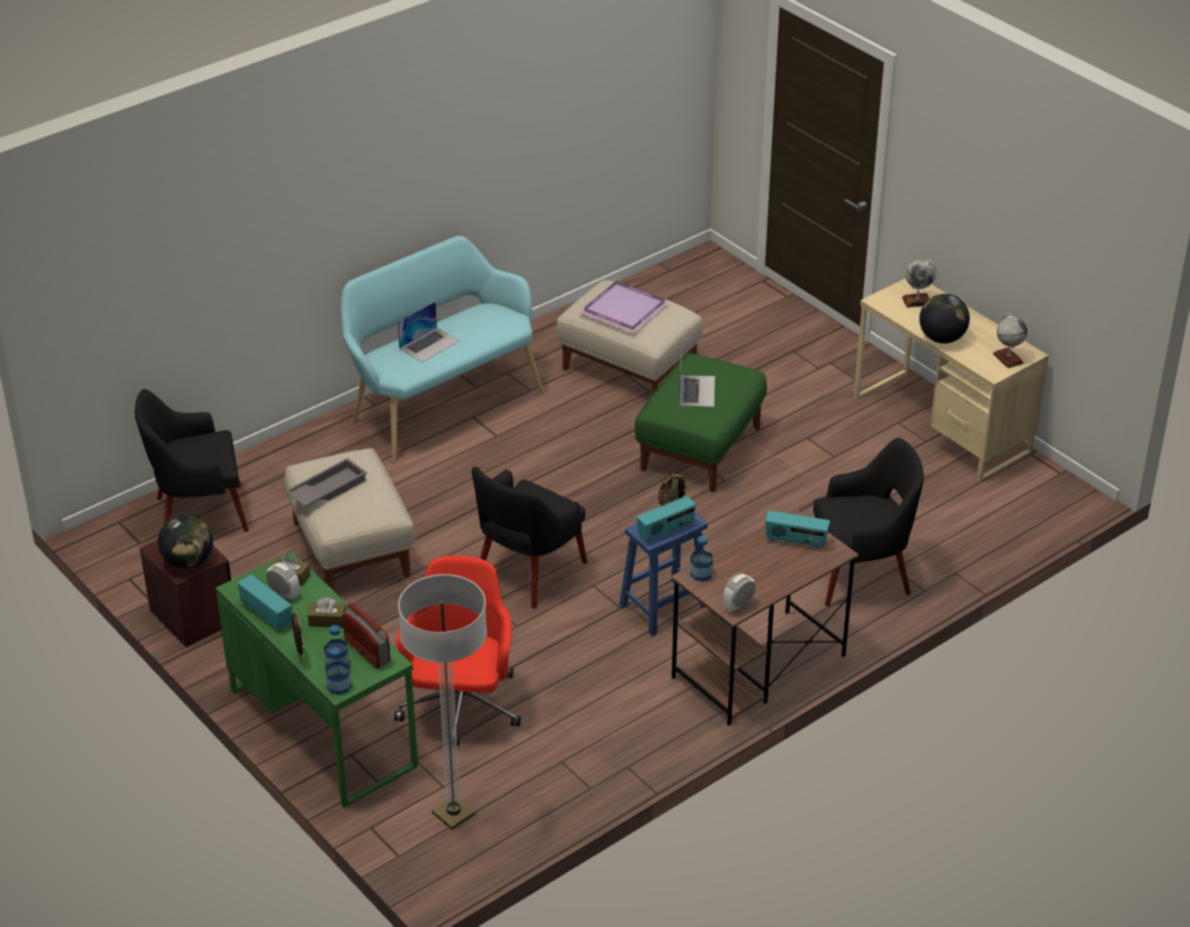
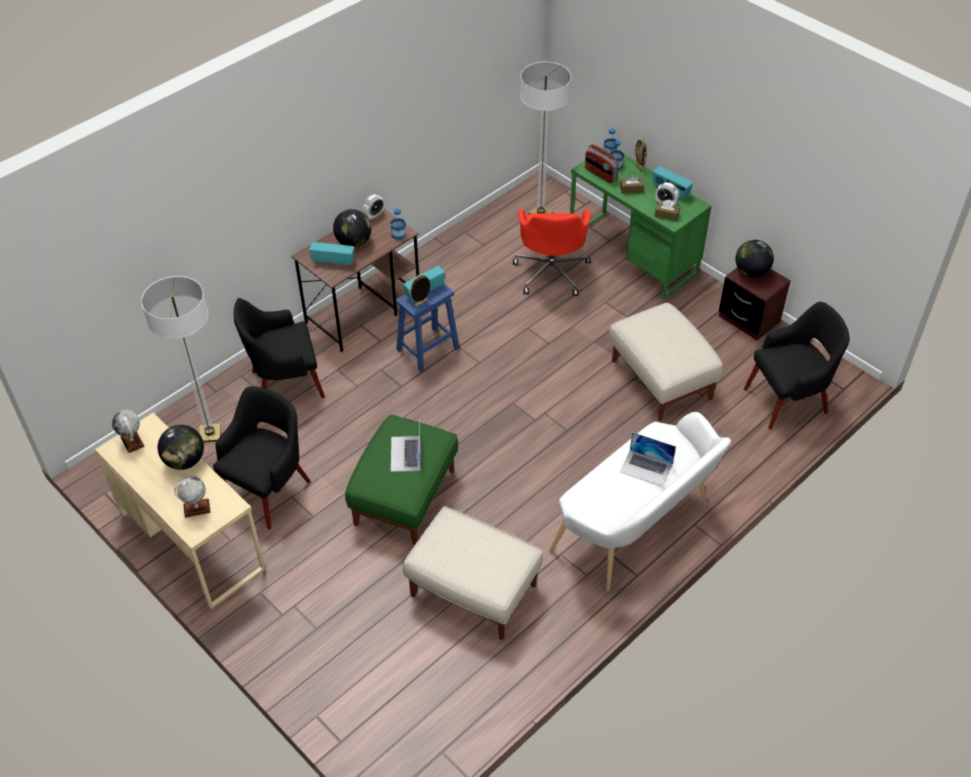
camera: 175 degrees right, 10 degrees up
(327, 489) = (681, 336): grey tray -> none
(429, 344) = (646, 468): laptop -> laptop turned 105 degrees counterclockwise
(441, 404) = (636, 530): turquoise bench -> white bench
(529, 571) = (527, 370): black armchair -> black armchair (267, 491)
(622, 309) = (479, 551): purple tray -> none
(768, 567) = (354, 242): none -> globe
(949, 525) = (210, 434): none -> floor lamp

